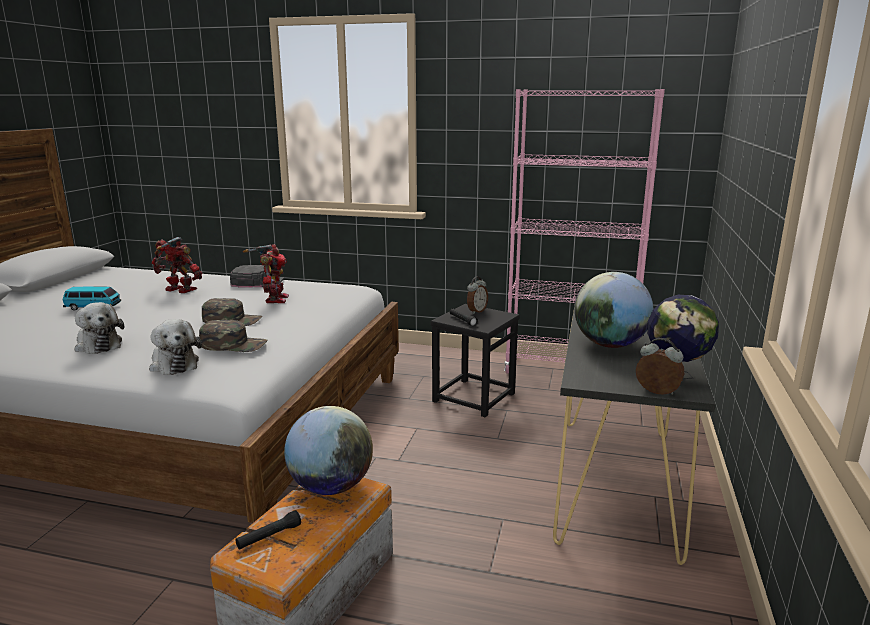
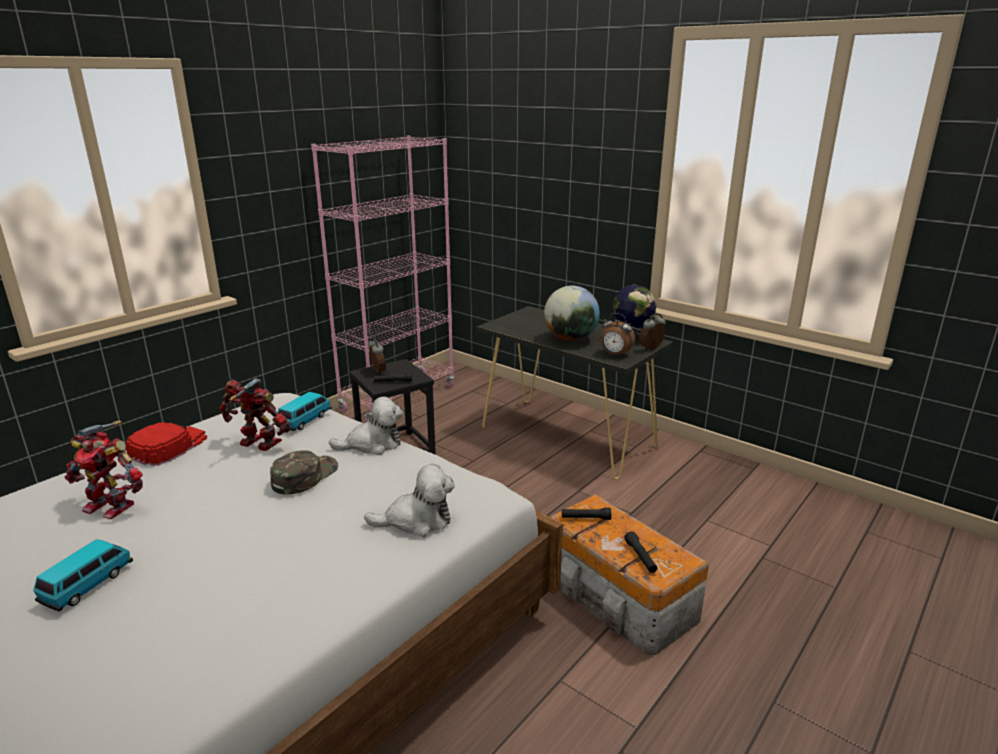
camera: 65 degrees left, 5 degrees up
(98, 344) = (284, 577): plush toy -> plush toy (372, 444)
(179, 290) = (111, 505): toy robot -> toy robot turned 120 degrees counterclockwise
(234, 344) = (400, 479): green cap -> none
(257, 282) = (168, 447): black cap -> red cap
(319, 300) = (305, 420): none -> toy car
(331, 487) = (585, 518): globe -> black flashlight
(597, 374) = (615, 355): none -> alarm clock

